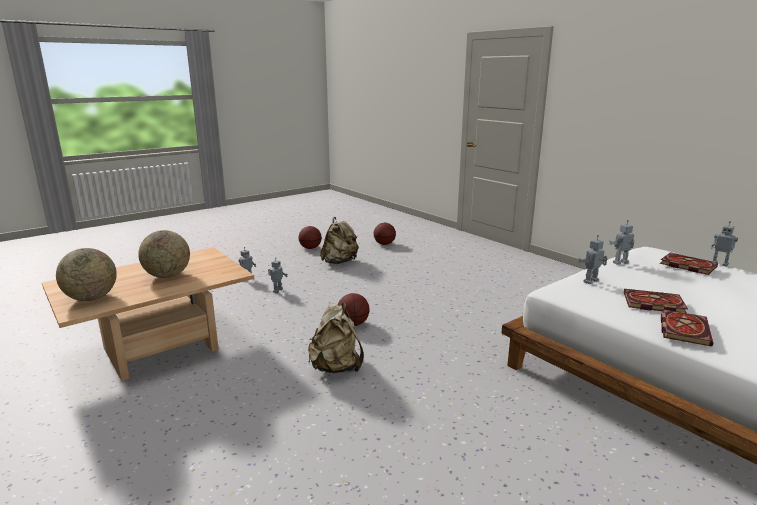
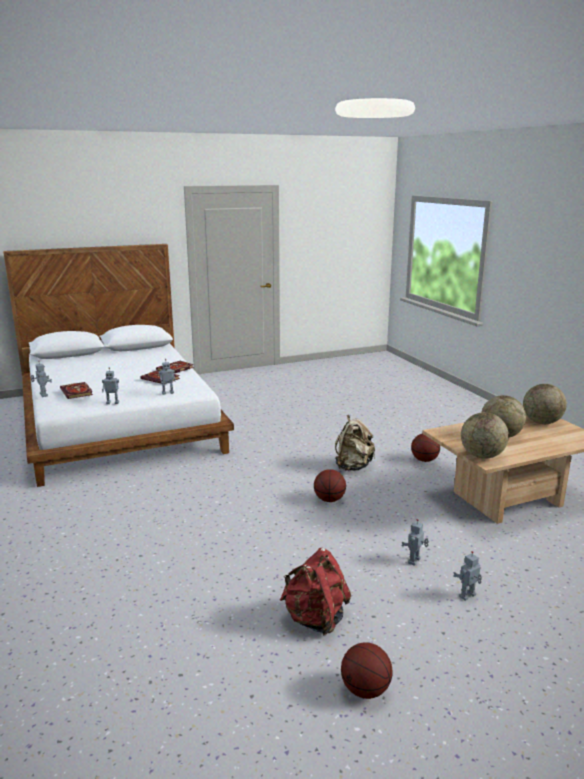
camera: 165 degrees left, 0 degrees up
(207, 256) = (482, 456): none -> globe
(339, 262) = (315, 619): beige backpack -> red backpack
(384, 244) = (201, 677): basketball -> basketball (424, 460)

